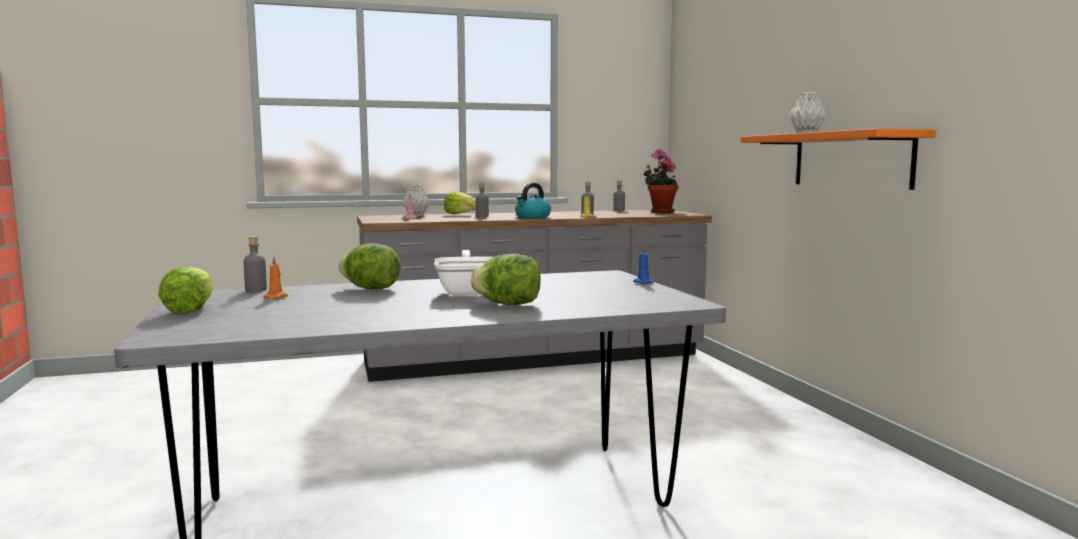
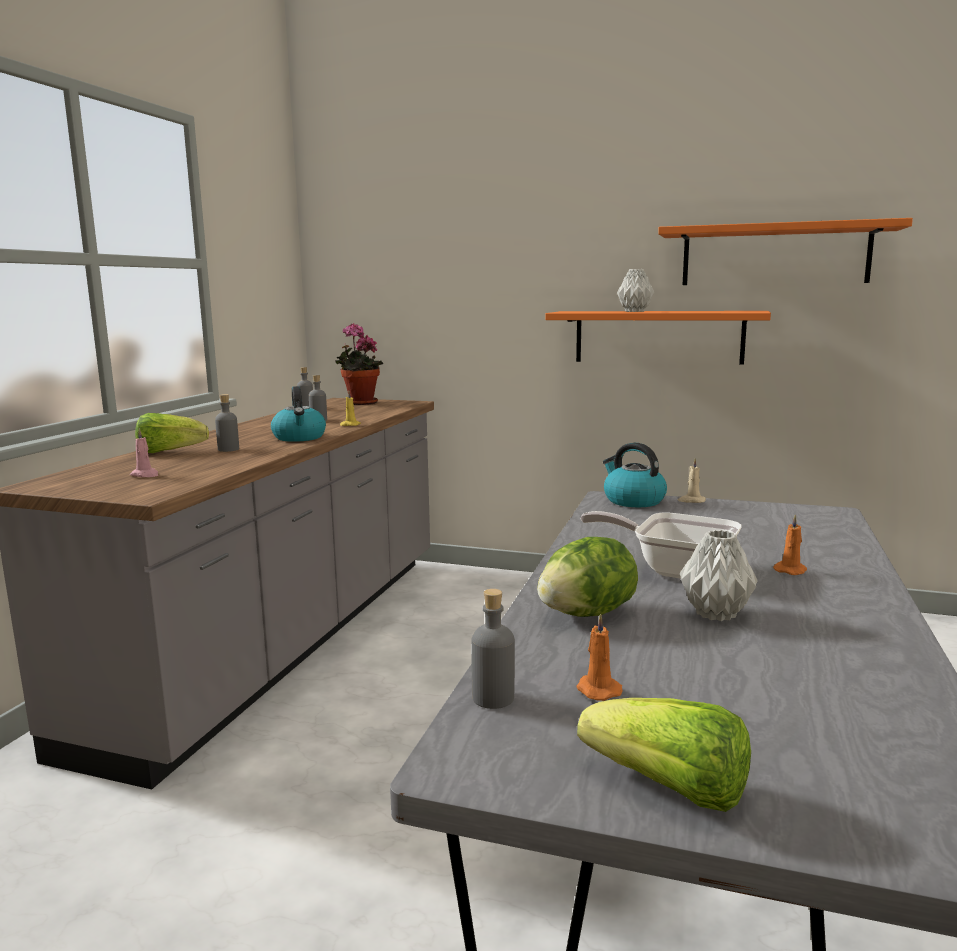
camera: 55 degrees left, 5 degrees up
(417, 215) = (114, 468): grey vase -> grey vase (716, 613)
(508, 305) = (790, 570): lettuce -> orange candle
(612, 276) = (633, 500): none -> kettle
(642, 282) = (691, 501): blue candle -> beige candle
(943, 67) = (774, 255): none -> orange shelf

